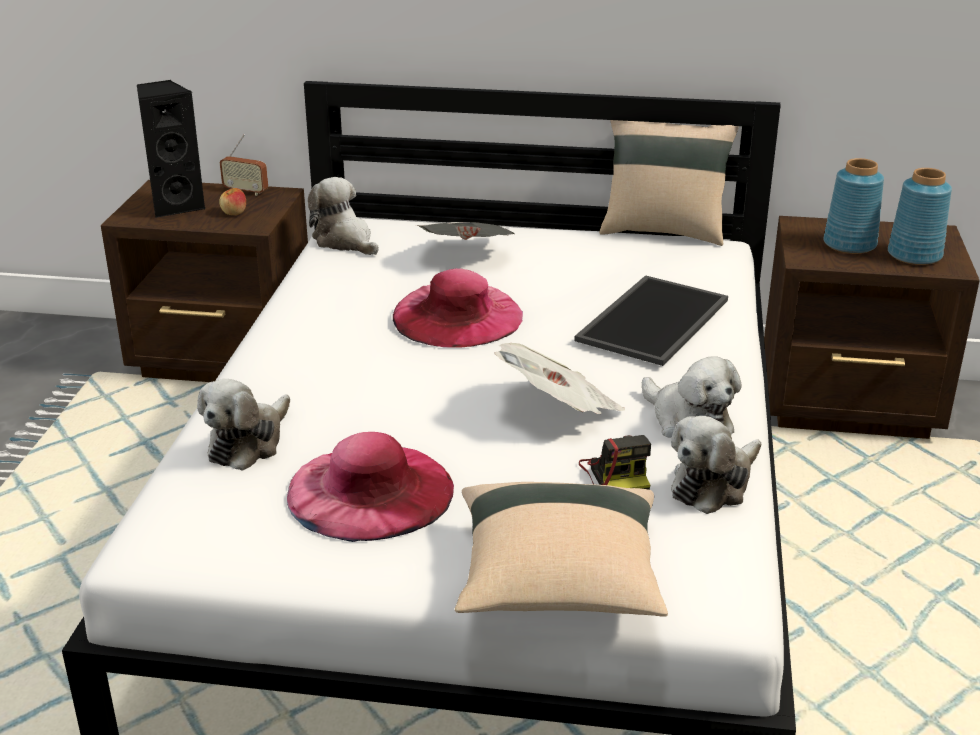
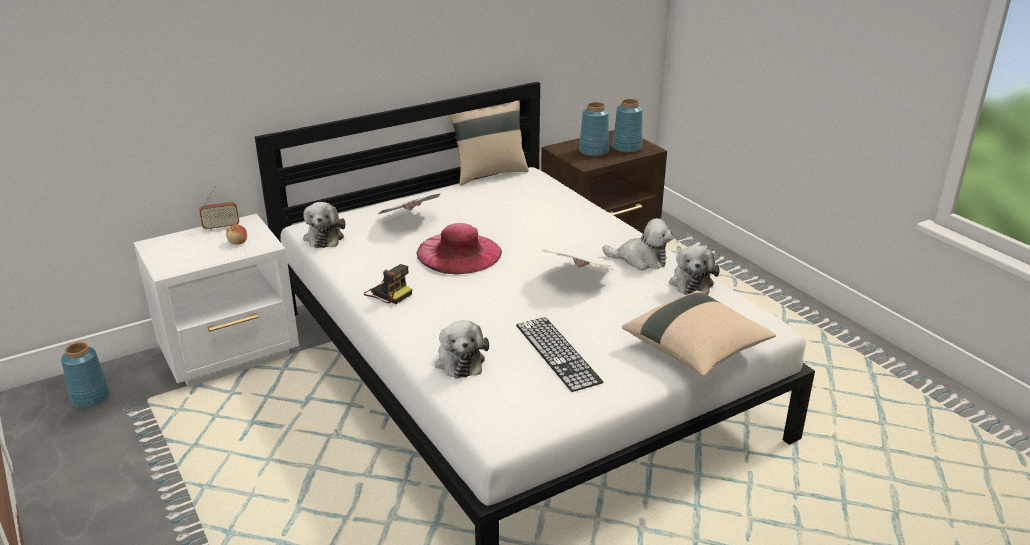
camera: 40 degrees left, 0 degrees up
(57, 348) = (91, 397): none -> blue vase
(176, 206) = (188, 251): black speaker -> none
(225, 360) = (232, 354): brown nightstand -> white nightstand
(345, 241) = (324, 237): plush toy -> plush toy turned 105 degrees counterclockwise
(370, 490) = (557, 353): pink hat -> keyboard
(616, 476) = (649, 296): camera -> camera (388, 293)
(651, 319) = (556, 219): tray -> none

